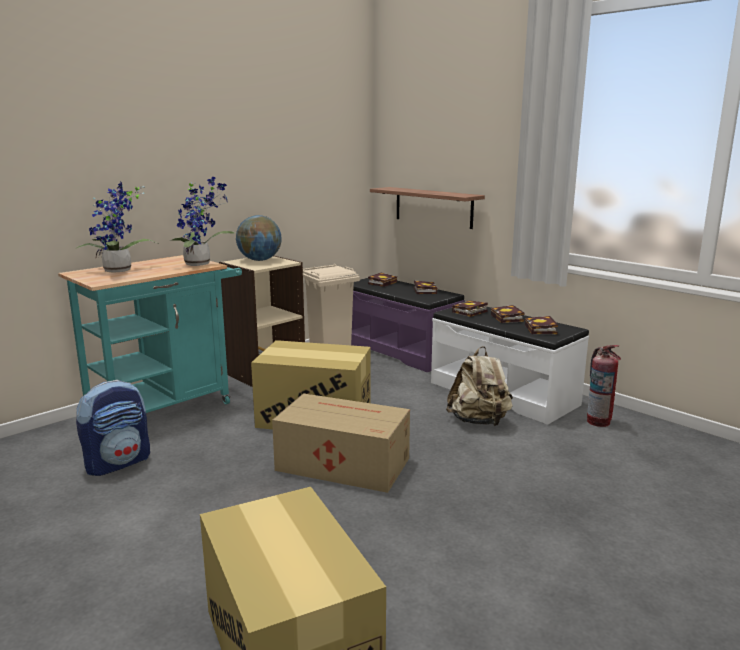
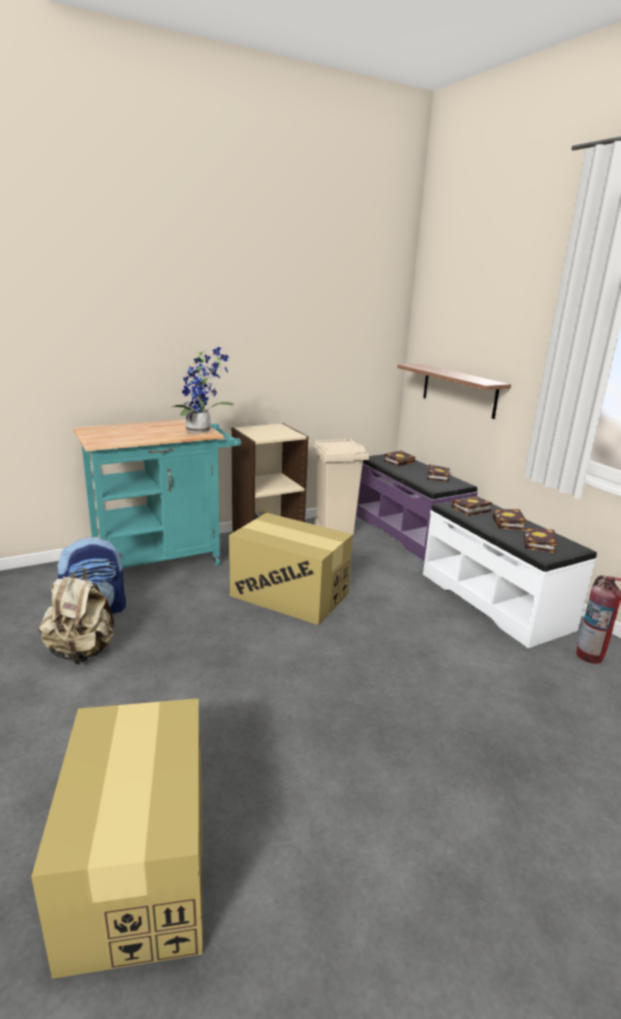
camera: 15 degrees right, 5 degrees up
(119, 271) = (124, 431): potted plant -> none
(259, 260) = (269, 429): globe -> none
(341, 463) = (291, 653): cardboard box -> none
(479, 421) = (453, 630): beige backpack -> beige backpack (82, 652)

